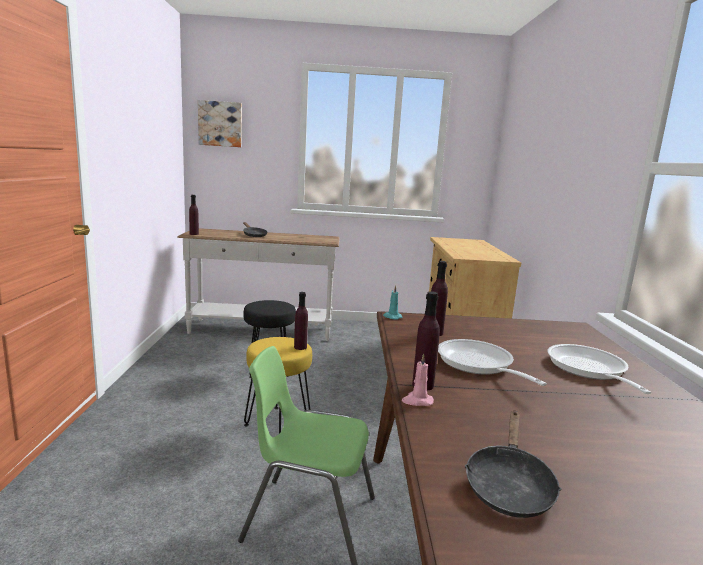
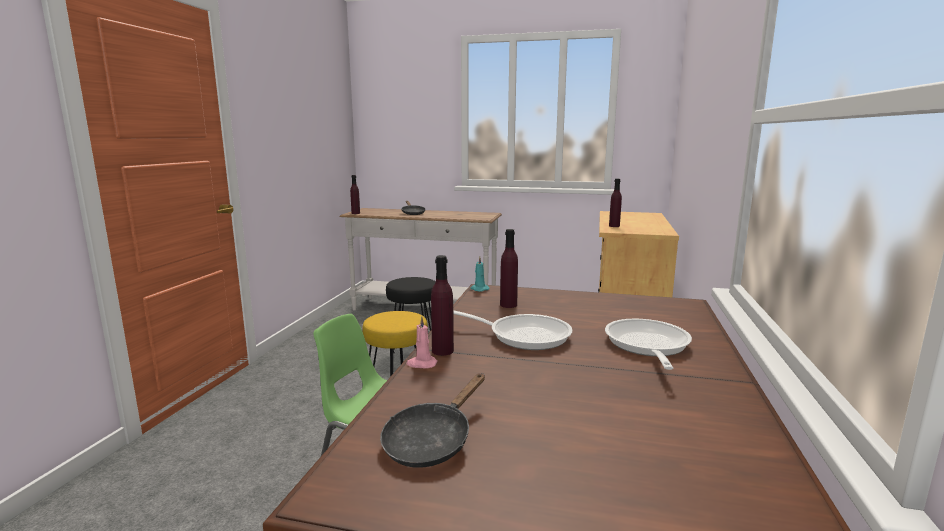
camera: 15 degrees right, 0 degrees up
(220, 124) = (386, 105): picture -> none
(300, 347) = (414, 321): purple bottle -> purple bottle (614, 226)
(478, 365) = (522, 335): frying pan -> frying pan turned 120 degrees clockwise

